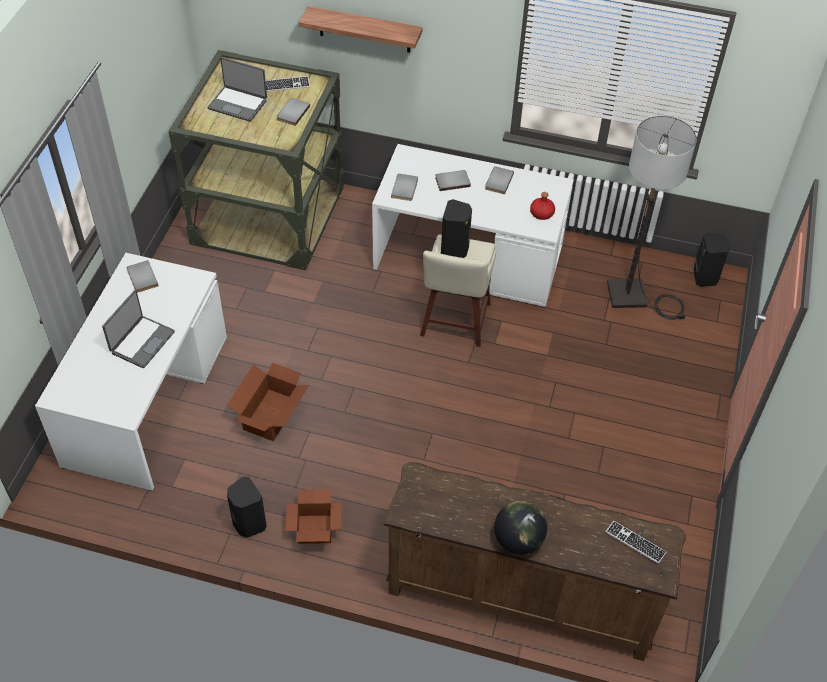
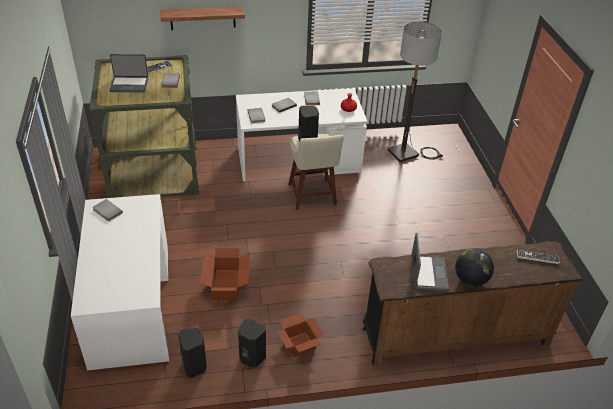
camera: 25 degrees left, 10 degrees down
(141, 342) = (131, 250): laptop -> laptop (428, 273)
(706, 277) = (439, 133): black speaker -> black speaker (195, 366)

